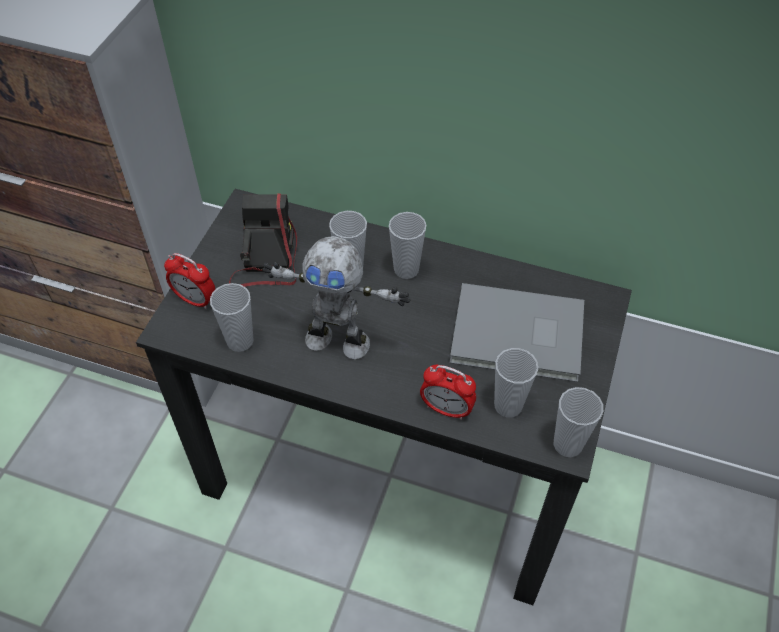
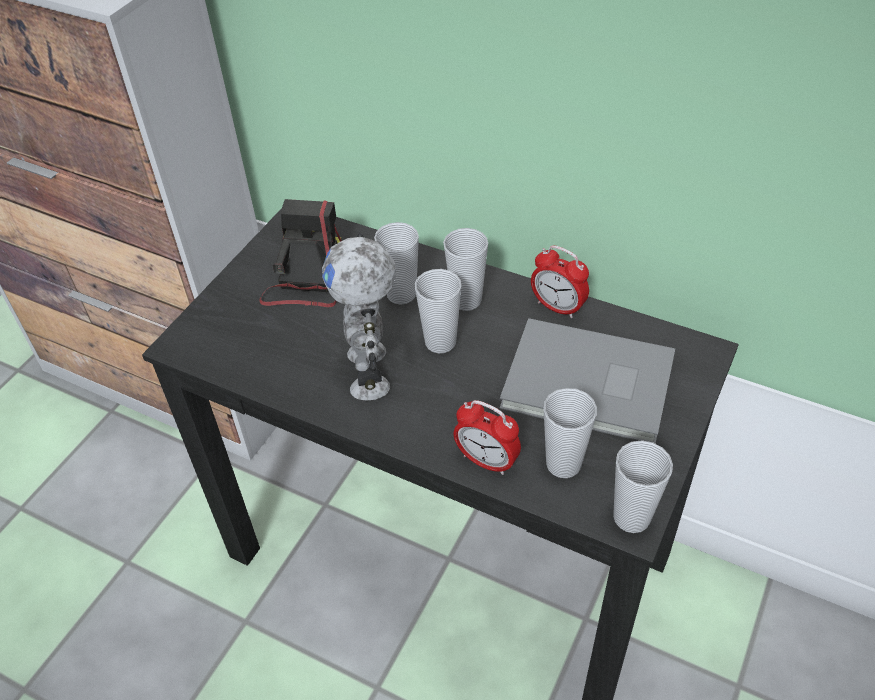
camera: 10 degrees right, 5 degrees down
(195, 300) = (218, 315): alarm clock -> alarm clock (558, 307)
(240, 341) = (258, 363): cup -> cup (440, 342)
(338, 340) = (372, 371): toy robot -> toy robot turned 60 degrees clockwise

